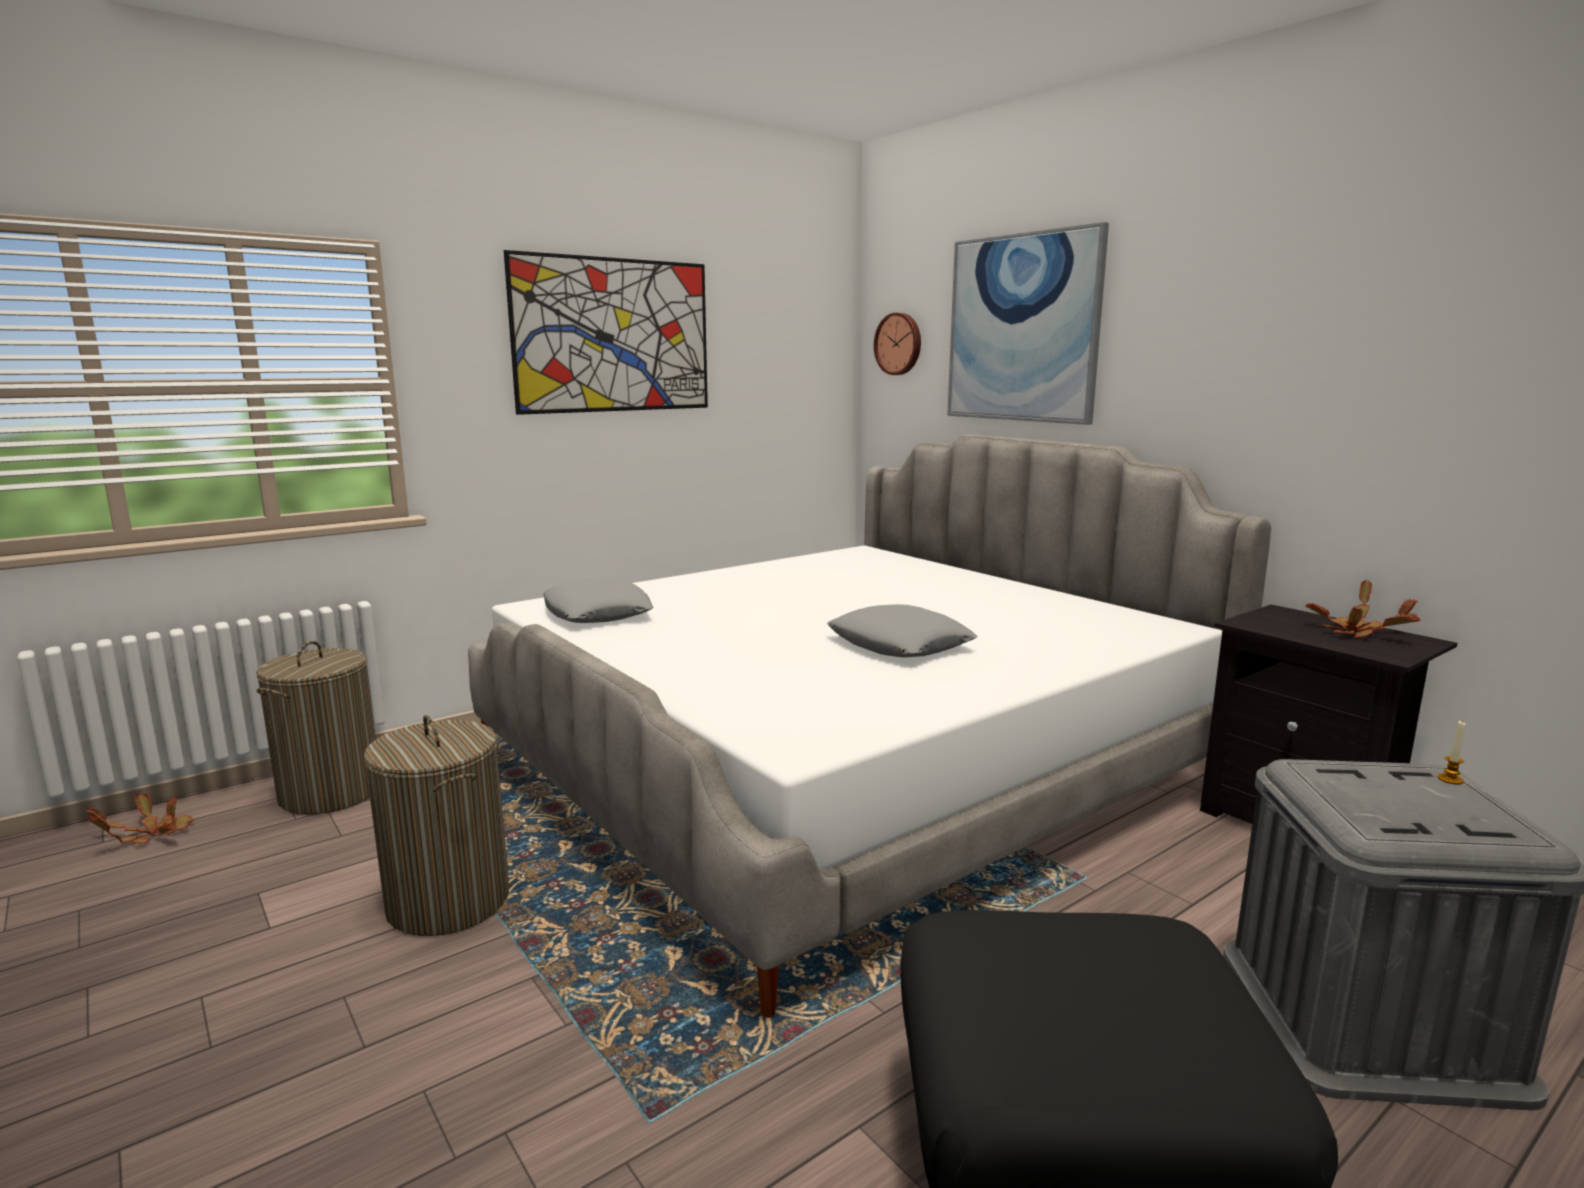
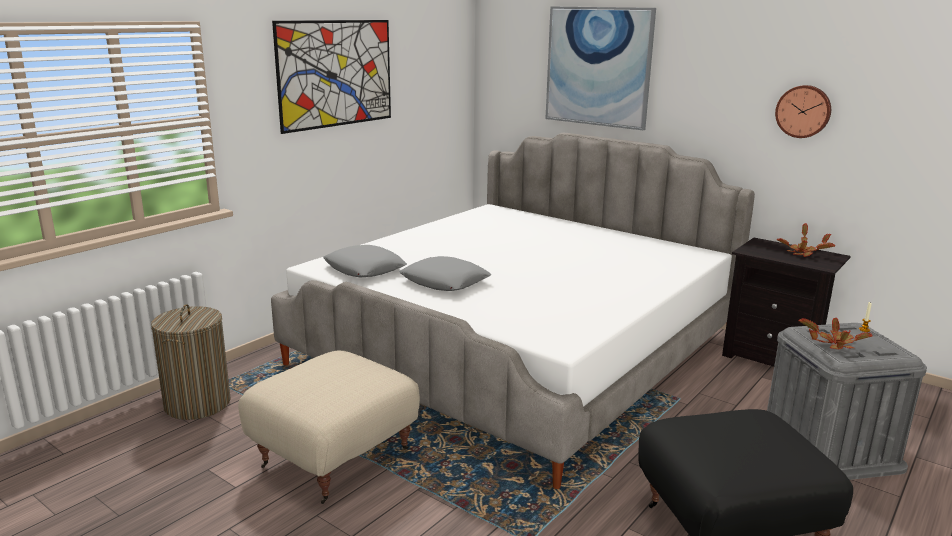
camera: 15 degrees left, 5 degrees up
(150, 835) = (94, 445): potted plant -> potted plant (833, 344)
(449, 902) = (336, 458): laundry basket -> beige ottoman
(899, 344) = (507, 68): wall clock -> wall clock (803, 111)
(900, 644) = (567, 277): grey pillow -> grey pillow (445, 281)

